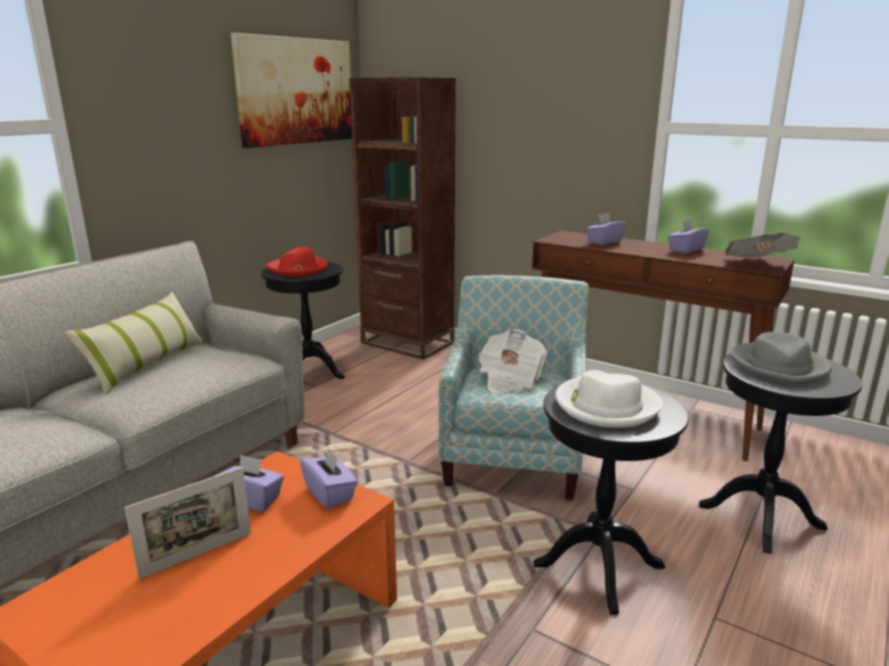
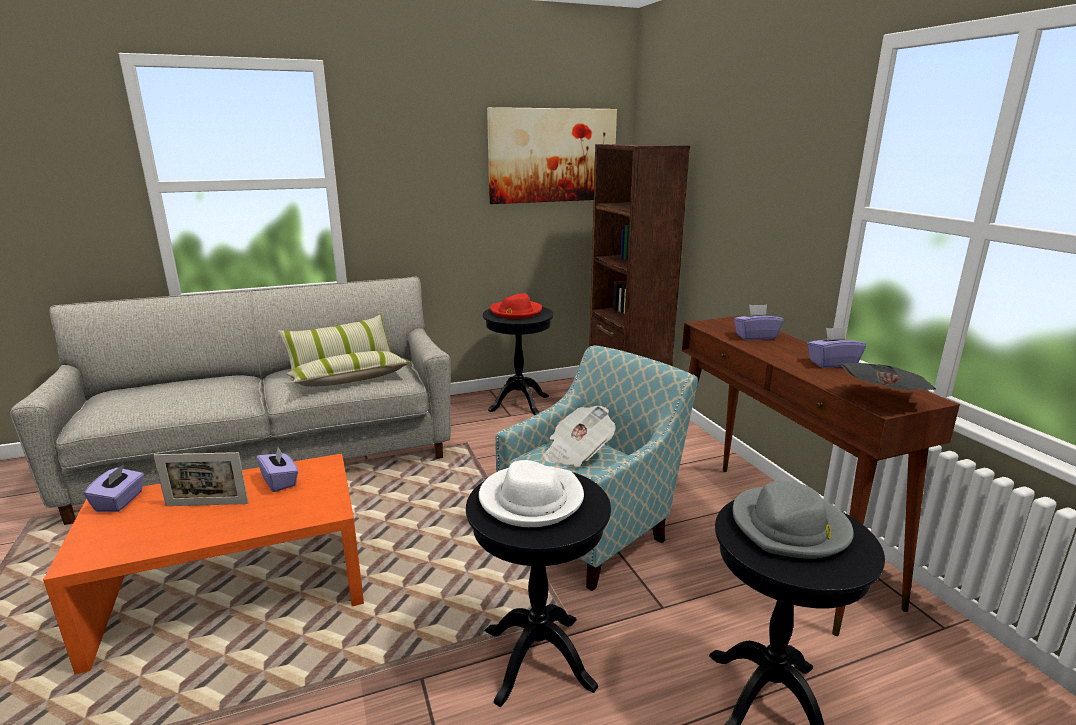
camera: 35 degrees right, 0 degrees up
(192, 375) = (350, 380): none -> pillow
(330, 493) = (324, 496): purple tissue box -> purple tissue box (120, 501)

